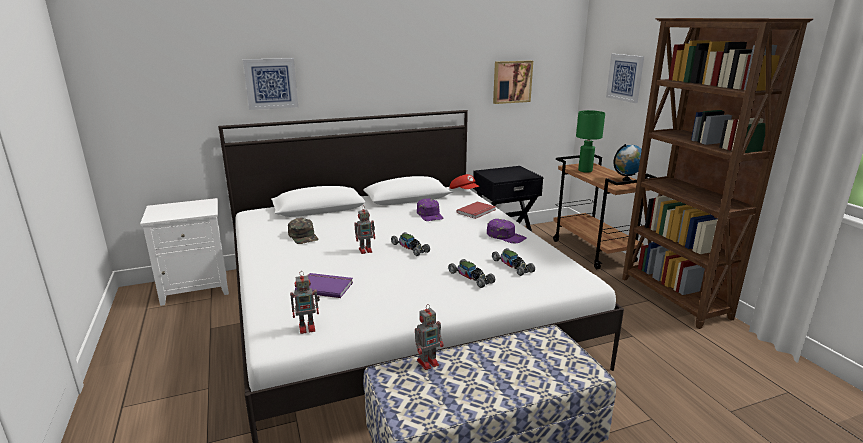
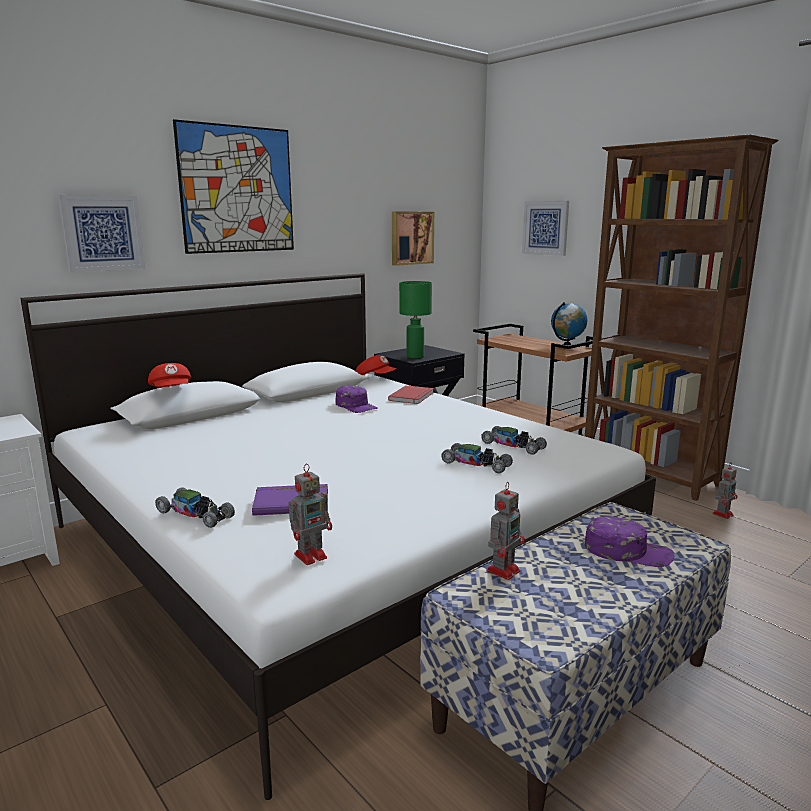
camera: 20 degrees left, 5 degrees down
(303, 236) = (197, 449): green cap -> none
(305, 192) = (172, 391): none -> red cap
(366, 250) = (308, 453): toy robot -> toy robot (723, 514)
(367, 50) = (237, 190): none -> picture
(410, 248) = (366, 443): toy car -> toy car (195, 514)
(506, 236) = (473, 417): purple cap -> purple cap (628, 551)
(585, 171) = (512, 341): green table lamp -> green table lamp (415, 357)

